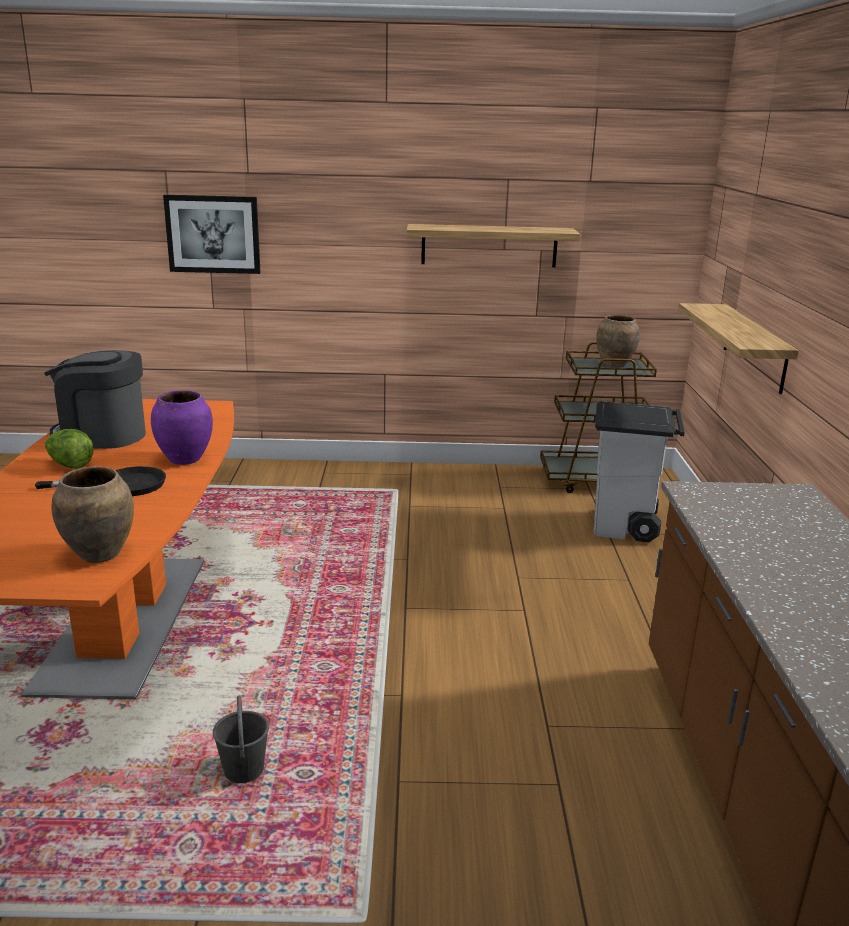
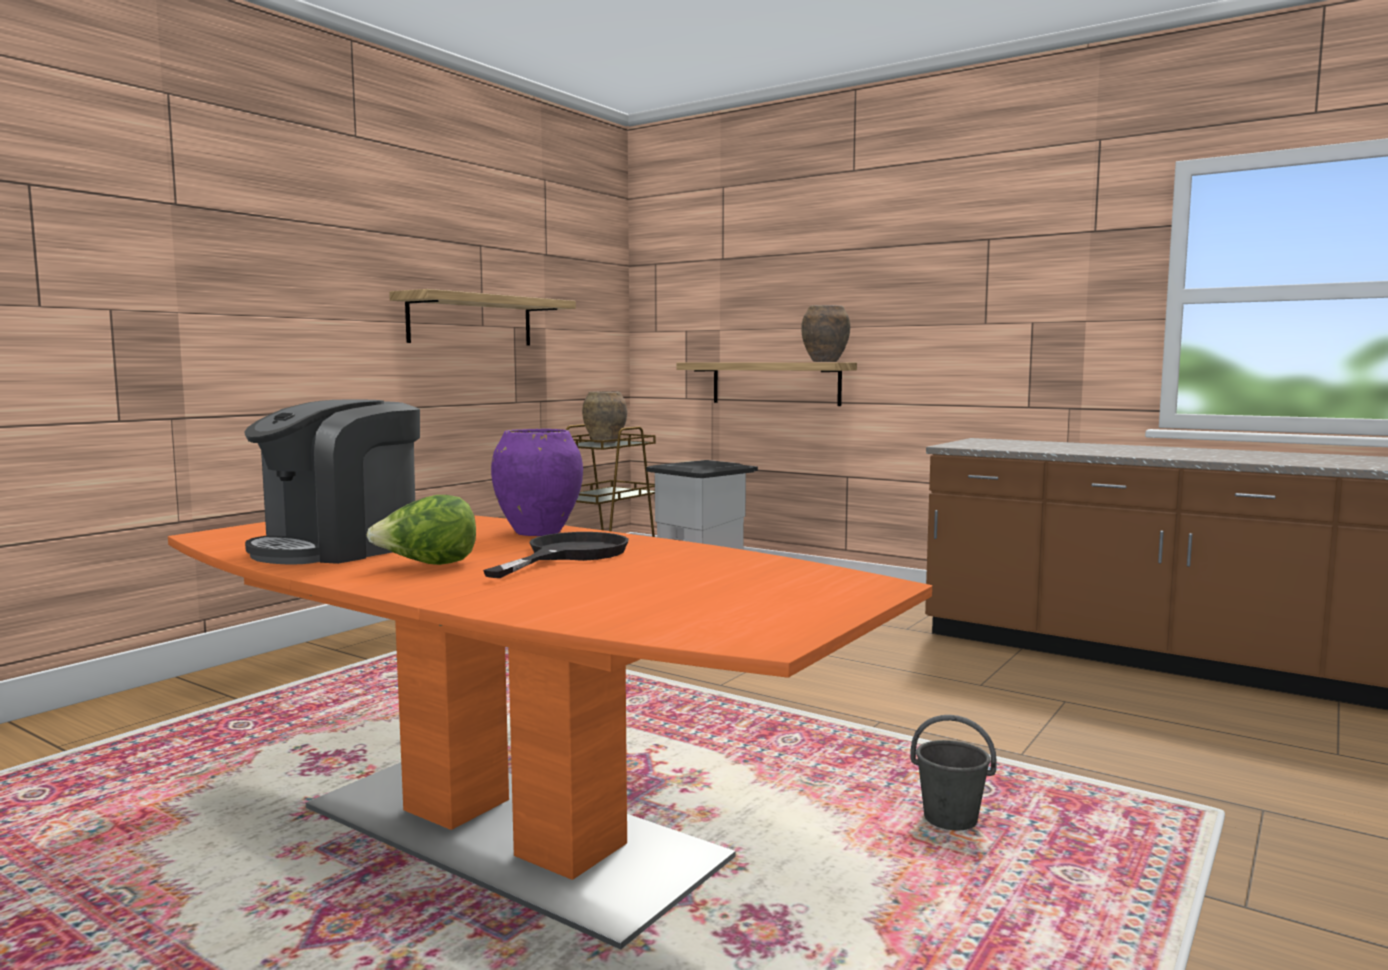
camera: 55 degrees left, 15 degrees down
(101, 554) = (795, 575): brown vase -> brown vase (825, 362)
(213, 234) = (122, 296): picture -> none

